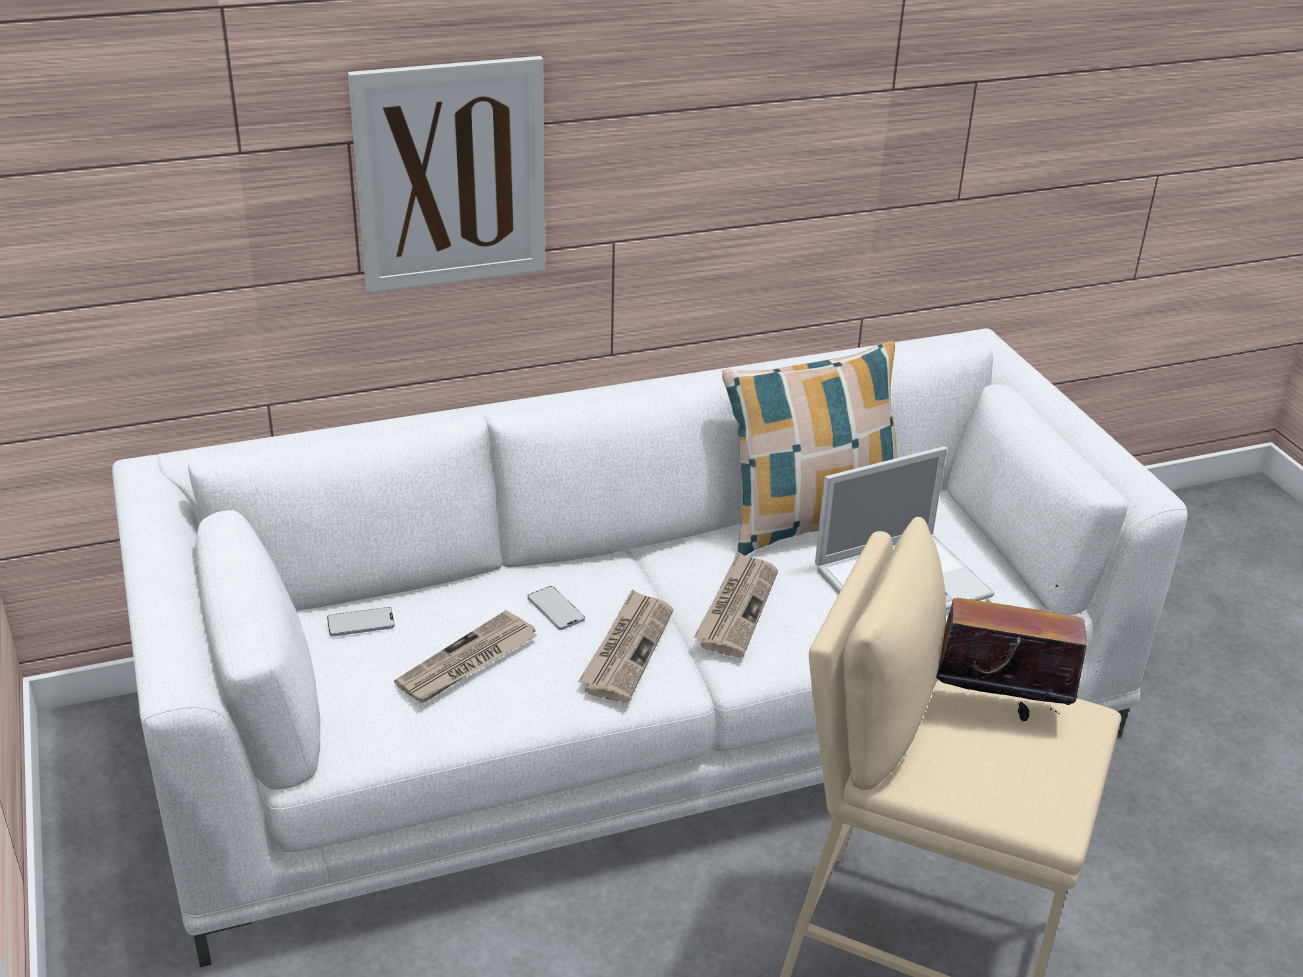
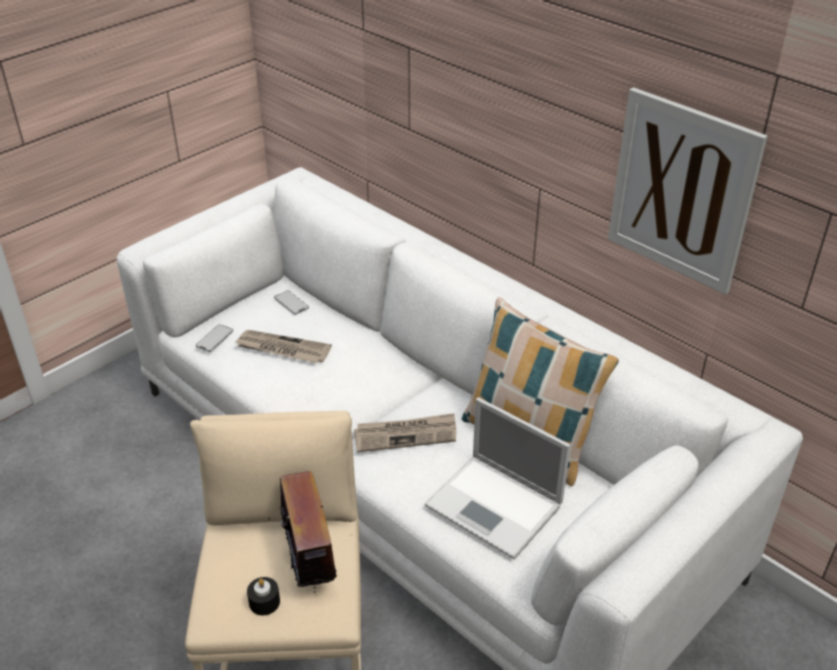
camera: 65 degrees right, 5 degrees up
(451, 175) = (451, 93): picture -> picture (681, 191)
(555, 609) = (350, 363): phone -> phone (214, 339)
(627, 649) = (333, 403): newspaper -> none
(1048, 763) = (264, 602): none -> black candle

